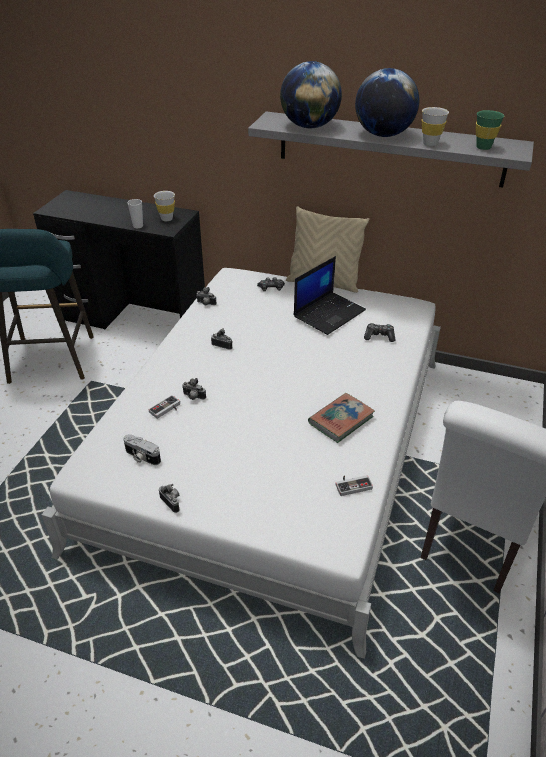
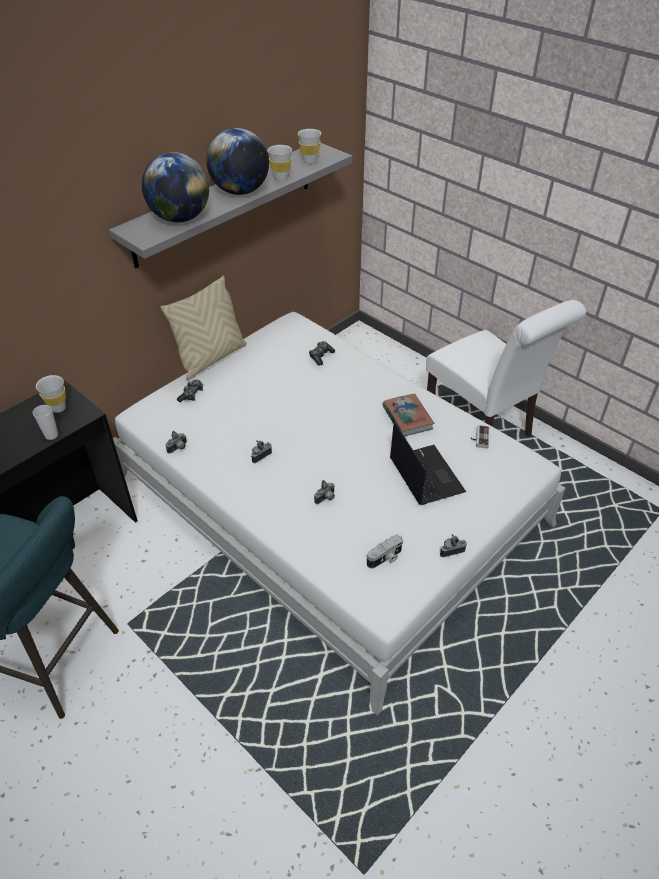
camera: 65 degrees left, 5 degrees up
(166, 410) = (331, 523): game controller -> none
(329, 313) = (266, 371): laptop -> laptop (425, 475)
(483, 147) = (310, 162): green cup -> white cup

